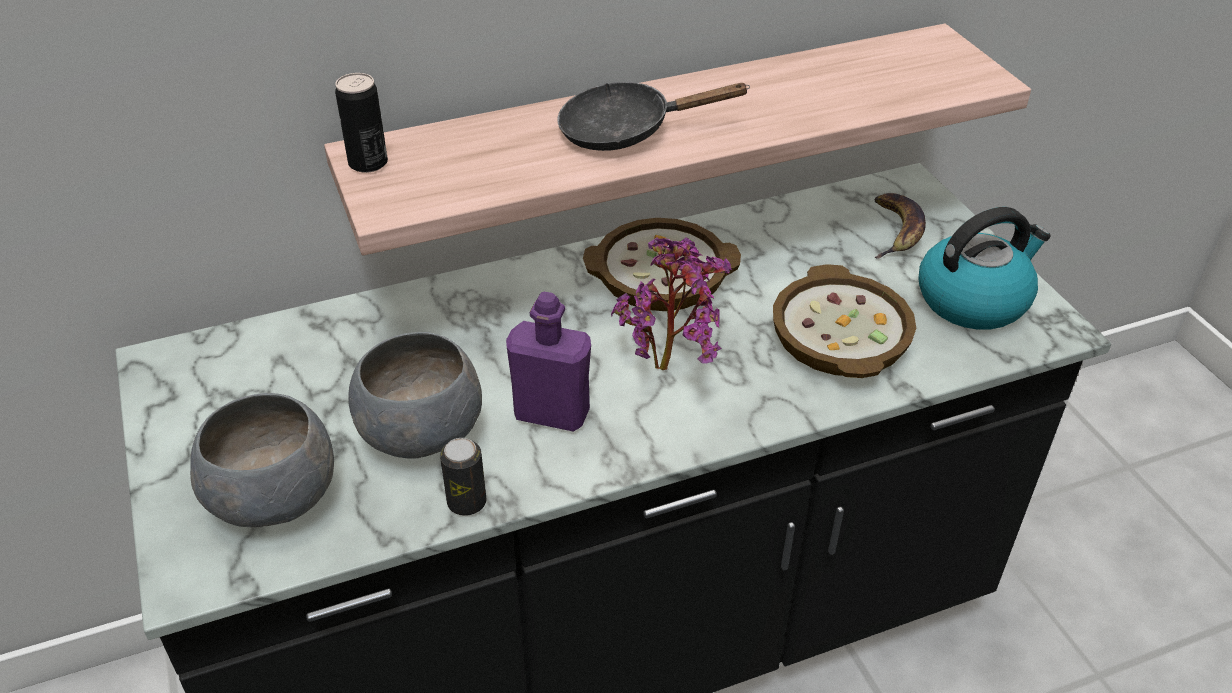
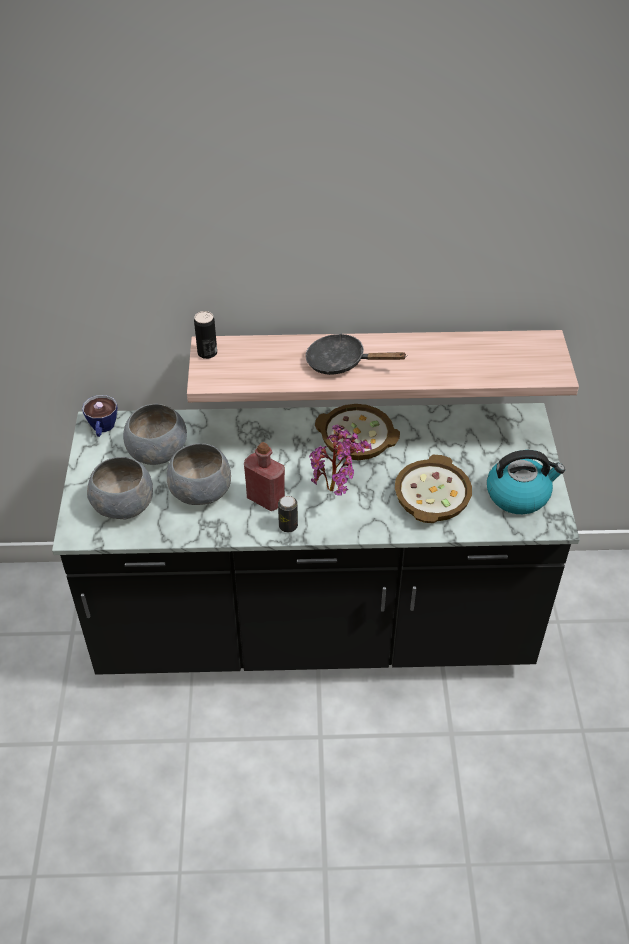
camera: 20 degrees right, 5 degrees up
(177, 368) = (102, 429): none -> cup
(303, 383) = (156, 452): none -> grey bowl
(467, 502) = (207, 532): can -> can (288, 526)
(552, 413) = (265, 499): purple bottle -> red bottle
(896, 231) = (501, 443): banana -> none

